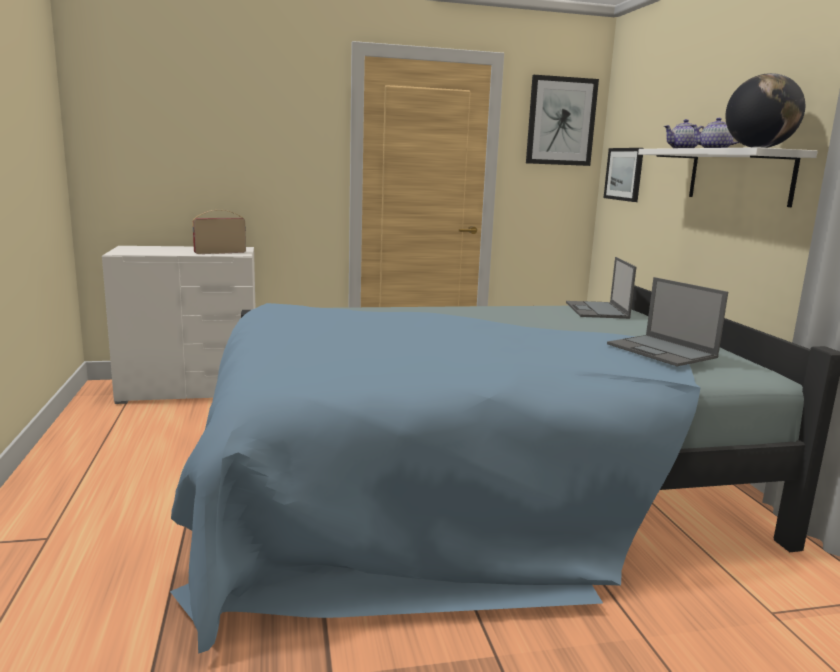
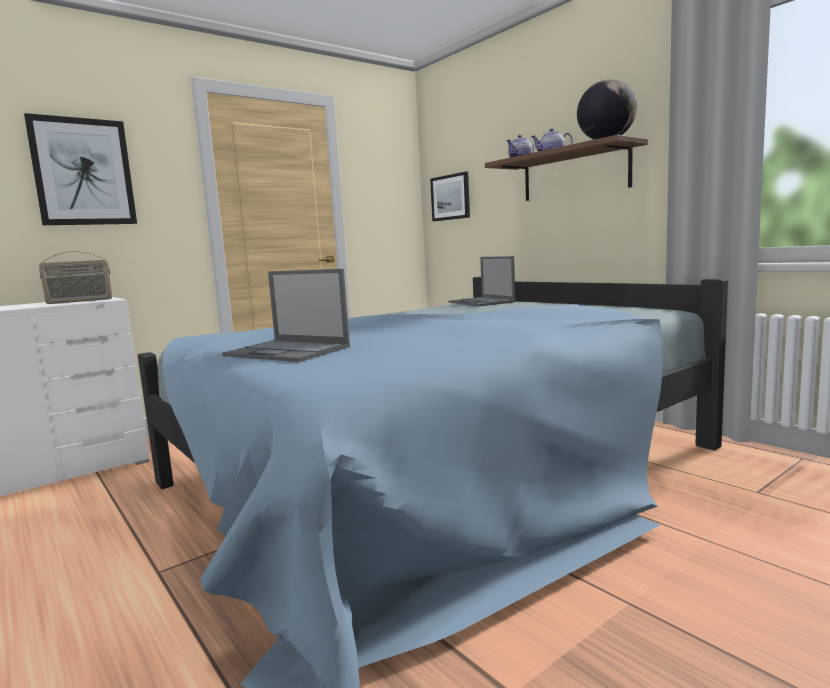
camera: 25 degrees left, 5 degrees down
(220, 252) = (80, 301): radio -> radio turned 150 degrees counterclockwise
(561, 121) = (387, 158): picture -> picture (83, 172)
(662, 351) = (591, 307): laptop -> laptop (288, 351)
(739, 176) = (574, 174): white shelf -> brown shelf

